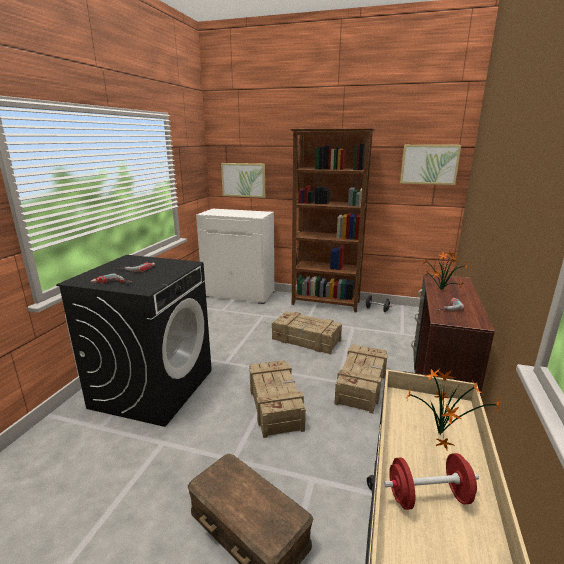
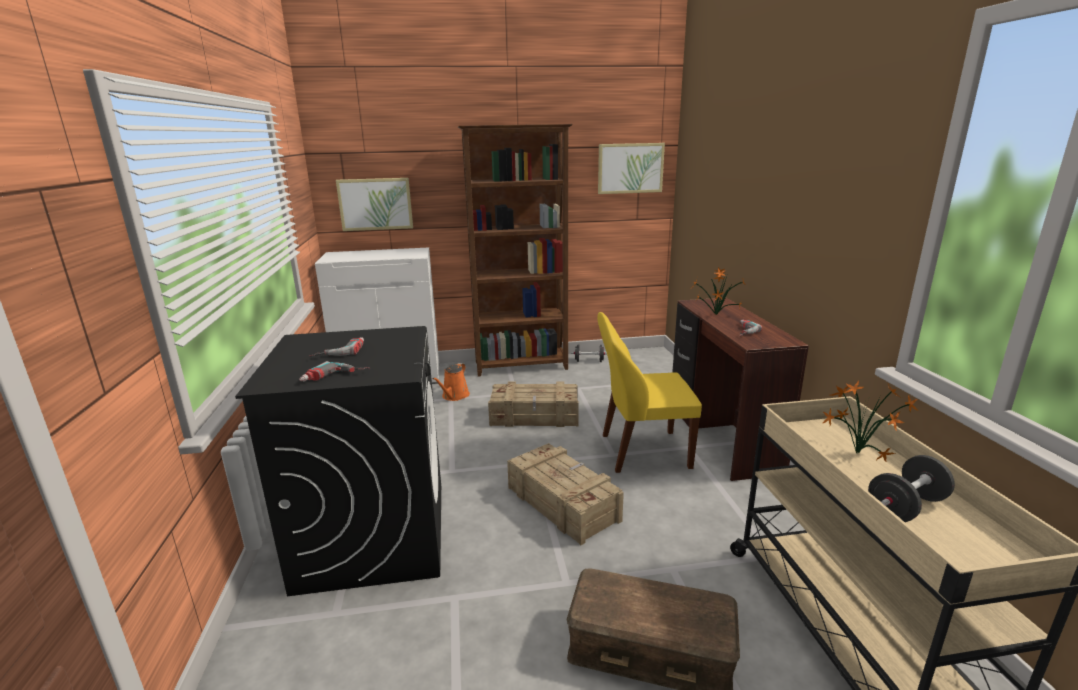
camera: 25 degrees left, 0 degrees up
(266, 314) = (454, 396): none -> orange watering can
(361, 385) = (642, 451): crate -> yellow chair
(428, 497) = (906, 507): red dumbbell -> black dumbbell

